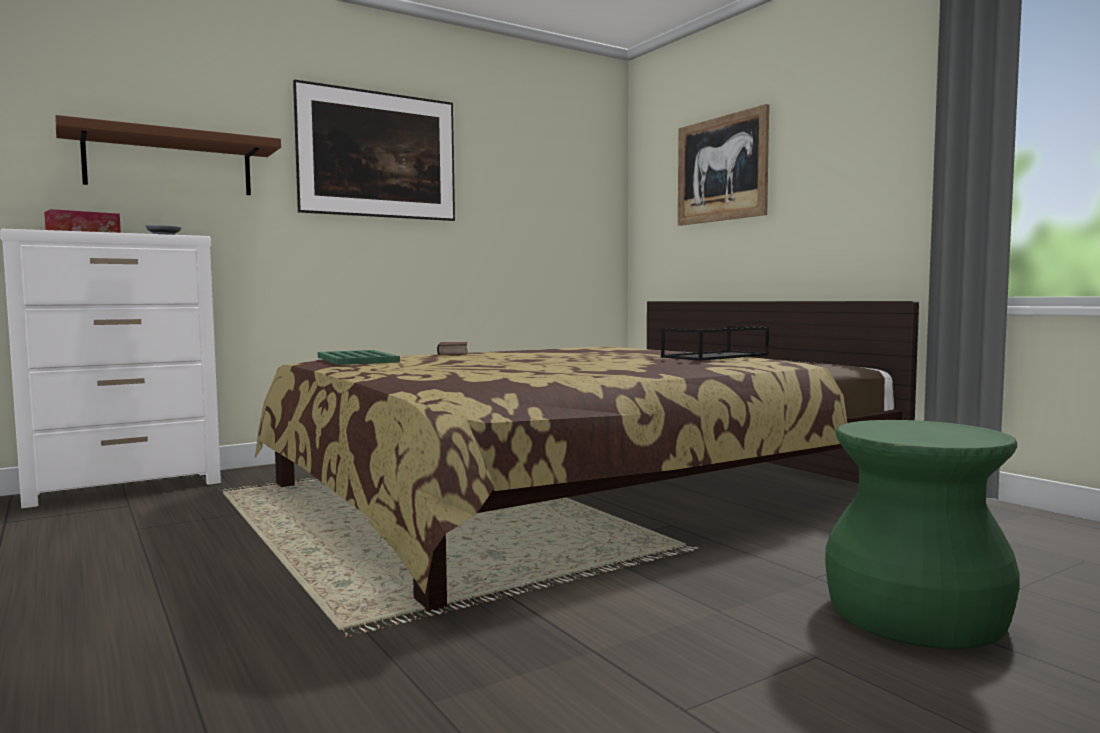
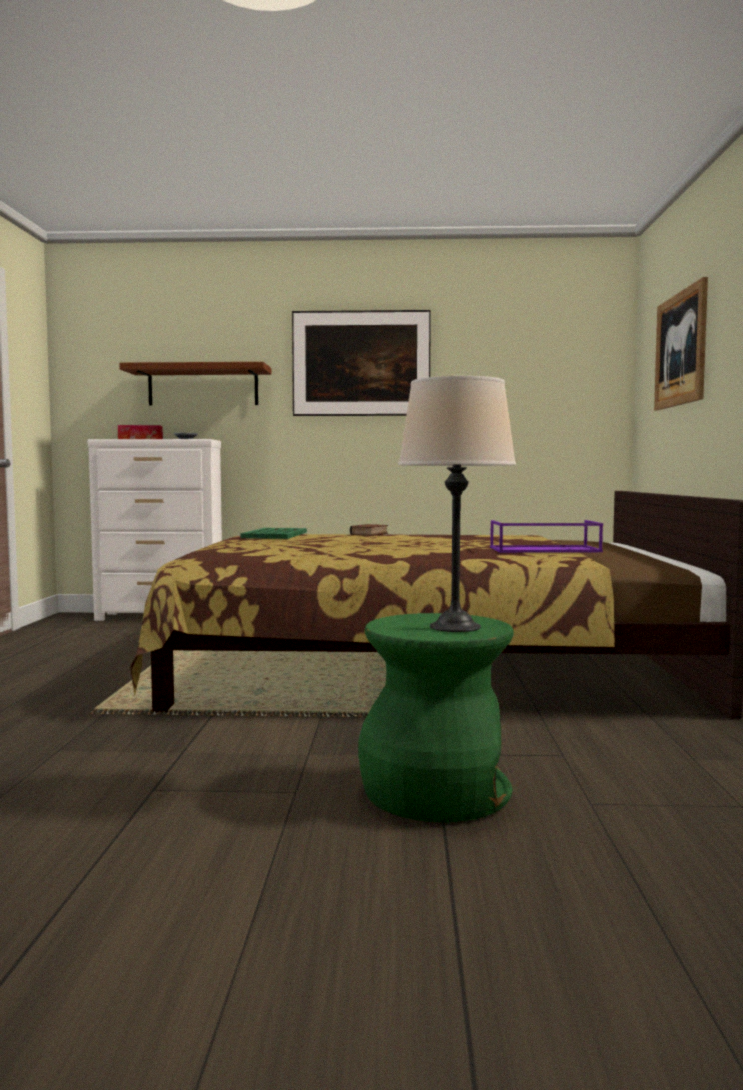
camera: 35 degrees right, 0 degrees up
(715, 356) = (543, 550): black tray -> purple tray
(932, 431) = (455, 627): none -> beige table lamp

